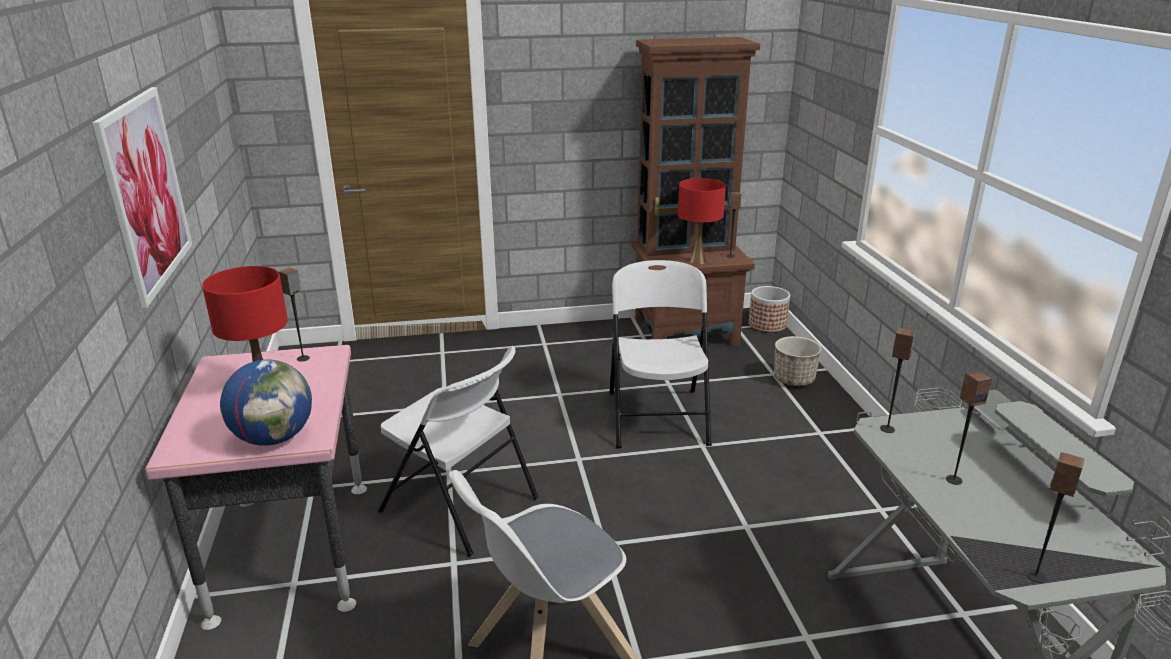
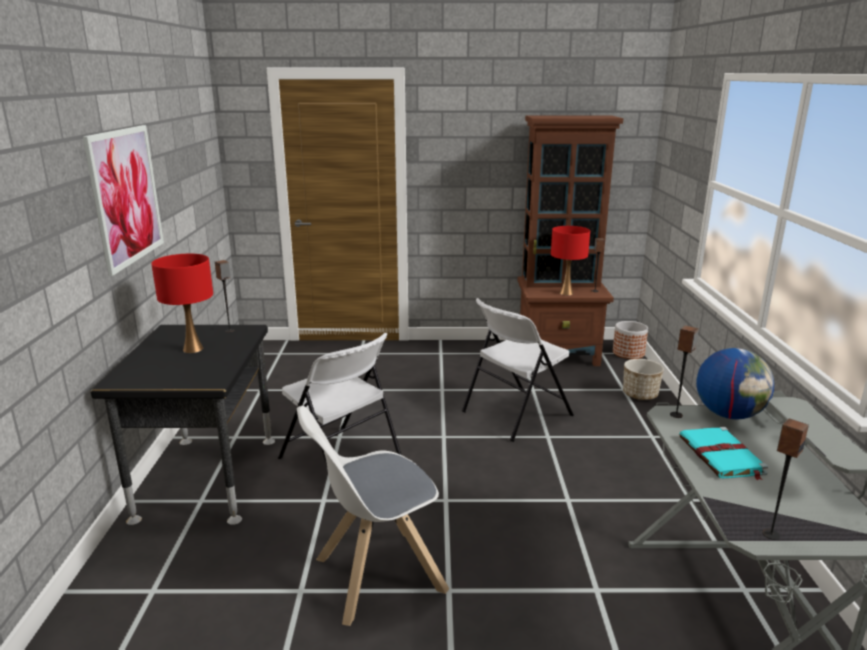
camera: 10 degrees right, 5 degrees down
(274, 438) = (187, 378): globe -> globe (728, 414)
(291, 548) = (206, 476): pink desk -> black desk
(658, 418) = (516, 413): white chair -> white chair turned 135 degrees counterclockwise
(953, 479) = (722, 456): speaker -> turquoise book

